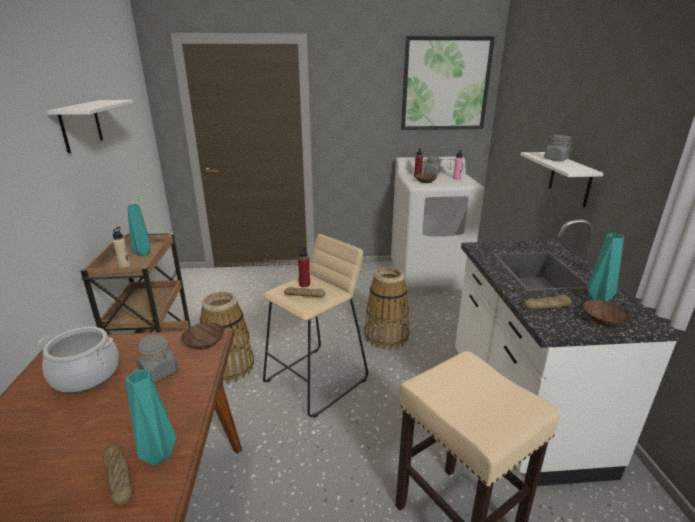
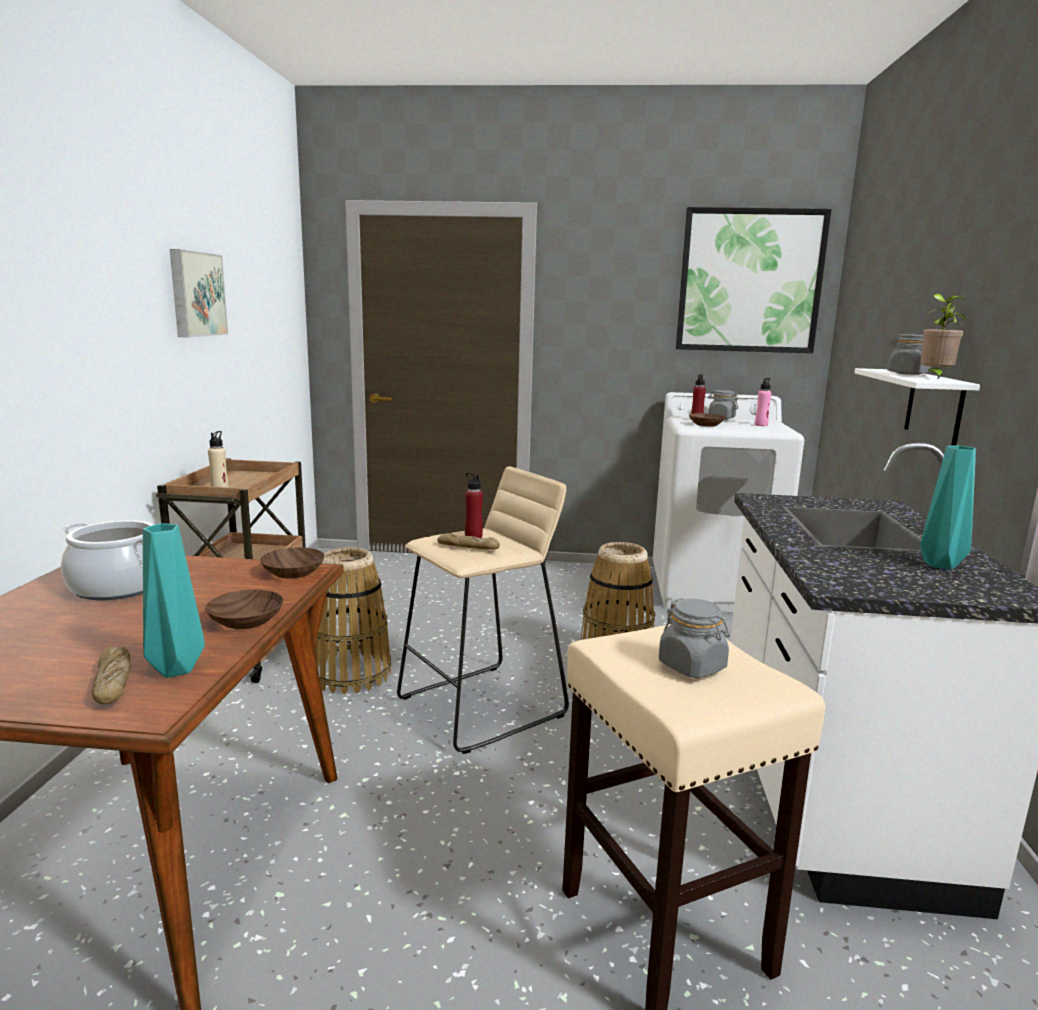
camera: 10 degrees right, 10 degrees down
(81, 125) = (196, 294): white shelf -> picture
(143, 253) = (251, 481): turquoise vase -> none
(159, 372) = (217, 593): grey jar -> grey jar (692, 666)
(547, 307) = (843, 564): bread -> none
(574, 165) = (934, 378): none -> potted plant
(604, 319) = (939, 585): brown bowl -> brown bowl (247, 620)

